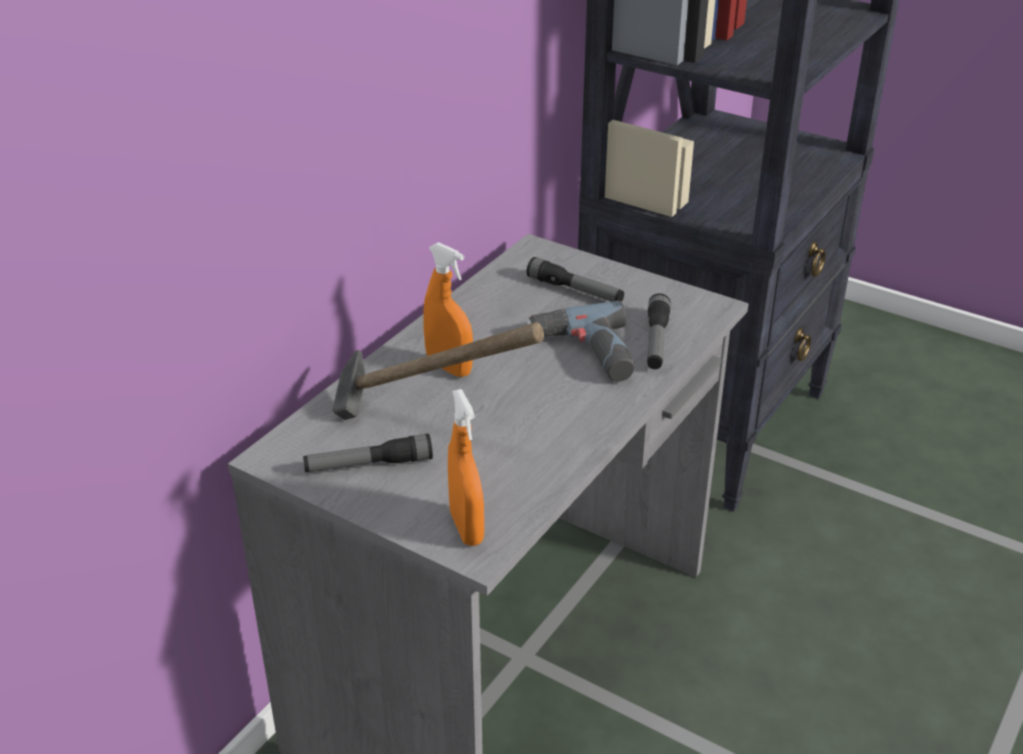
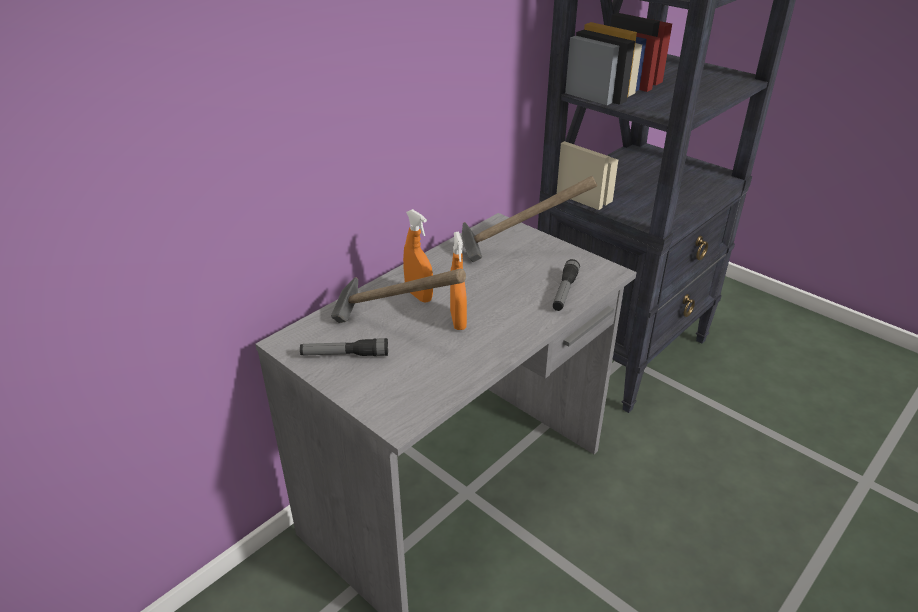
camera: 10 degrees right, 0 degrees up
(466, 528) = (396, 406): orange spray bottle -> orange spray bottle (458, 321)
(575, 290) = (518, 252): flashlight -> hammer
(584, 354) = (512, 295): power drill -> none

